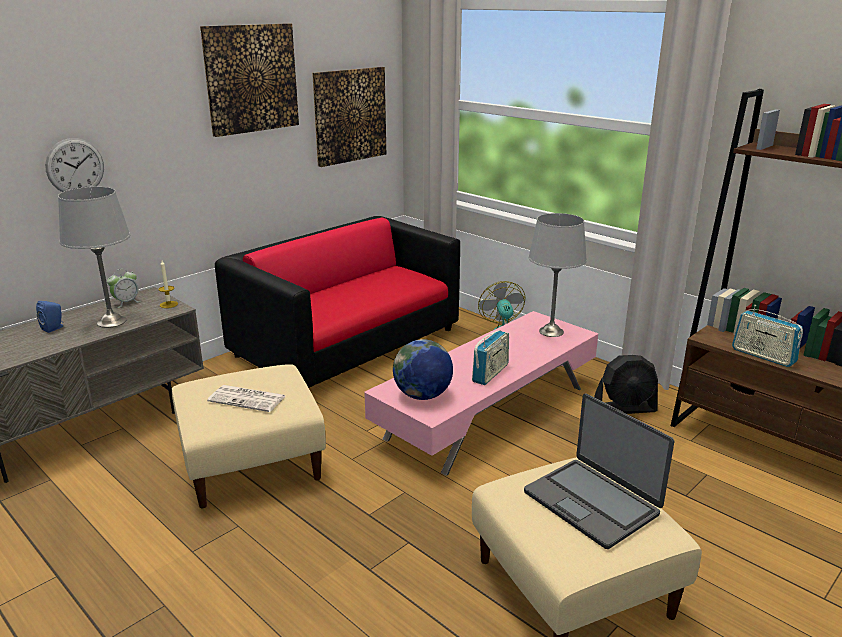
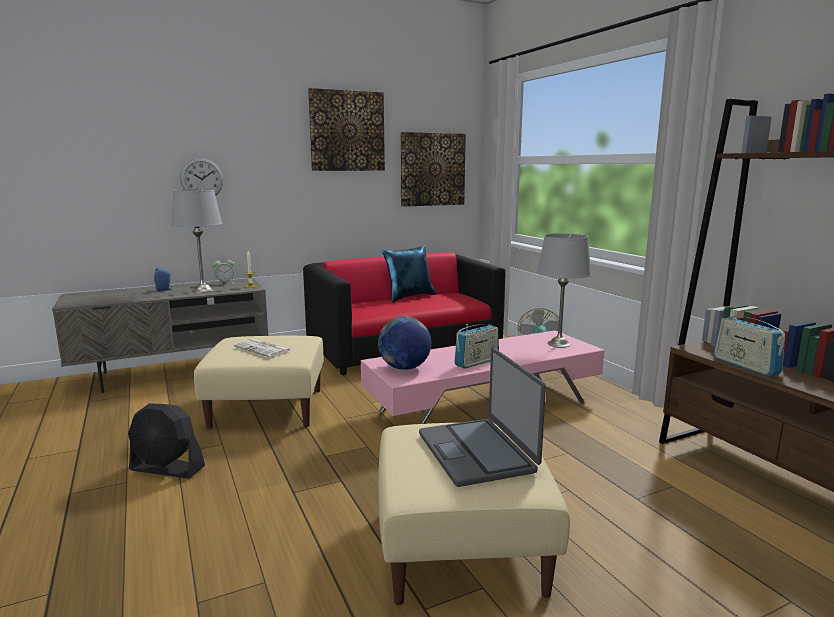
camera: 20 degrees right, 10 degrees down
(349, 282) = (409, 297): none -> blue pillow
(624, 408) = (619, 422): black fan -> black fan (167, 468)

